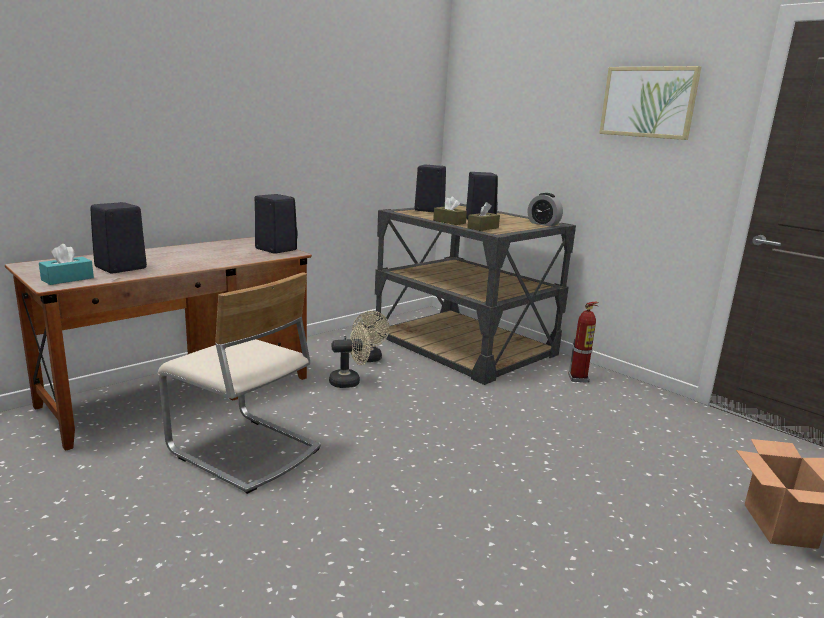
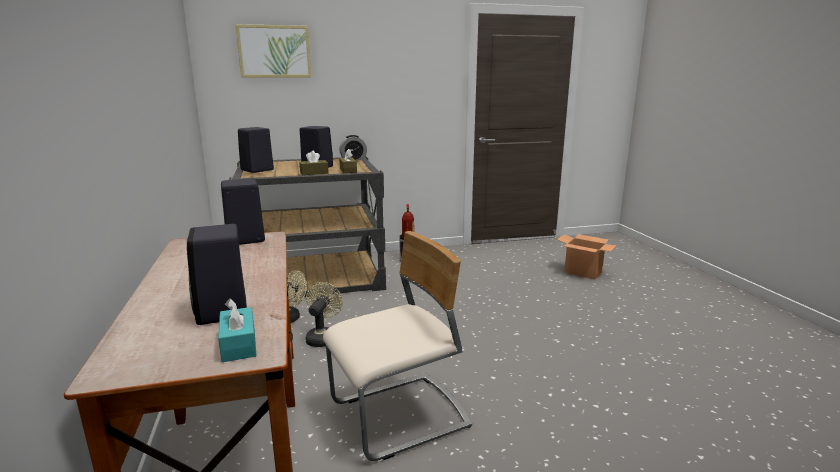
camera: 60 degrees left, 0 degrees up
(648, 102) = (400, 61): picture -> picture (274, 51)

